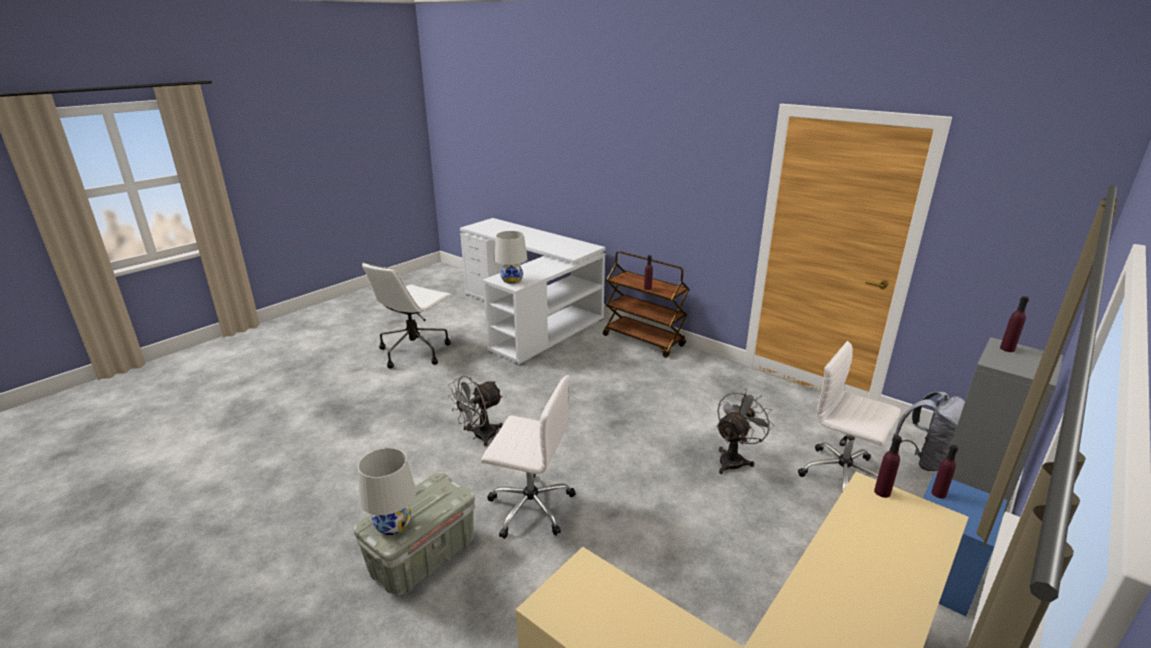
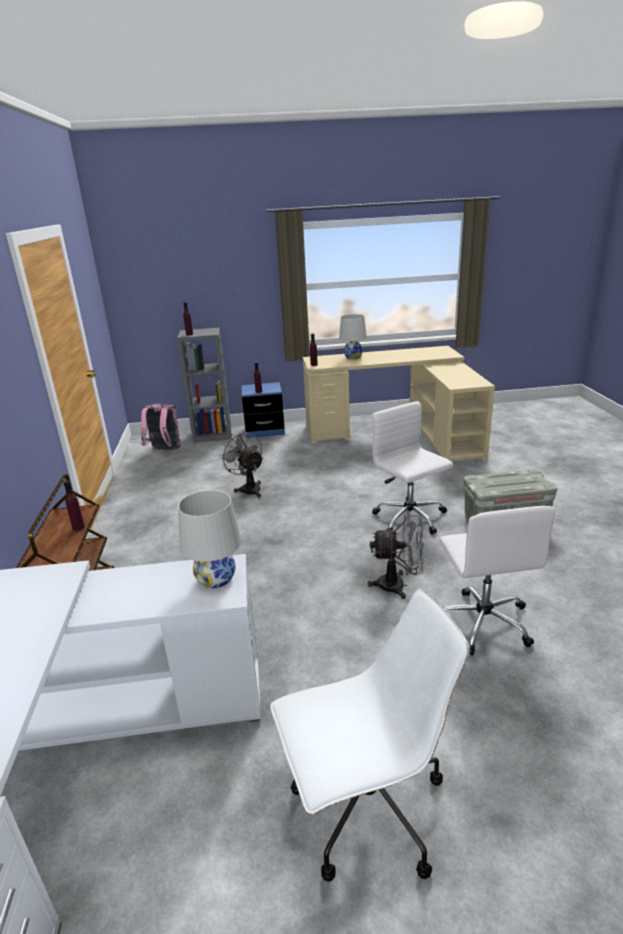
camera: 135 degrees left, 0 degrees up
(393, 525) = (528, 478): white table lamp -> white table lamp (353, 357)
(734, 459) = (248, 488): grey fan -> grey fan turned 60 degrees clockwise
(843, 476) = (216, 461): white office chair -> white office chair (482, 622)
(926, 459) = (164, 450): grey backpack -> pink backpack

